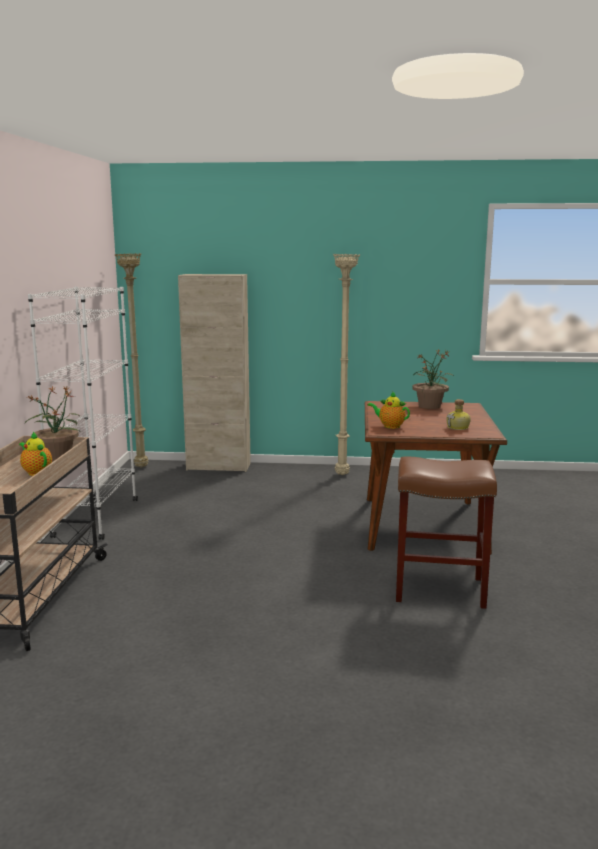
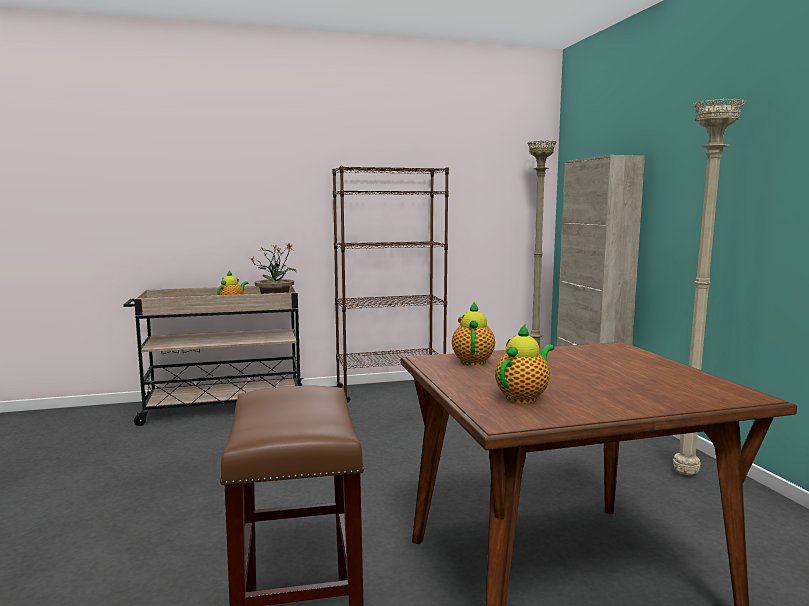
camera: 70 degrees right, 5 degrees down
(96, 518) = (391, 390): white bookcase -> brown bookcase
(430, 406) = (664, 371): potted plant -> none
(458, 428) = (523, 397): bottle -> teapot

